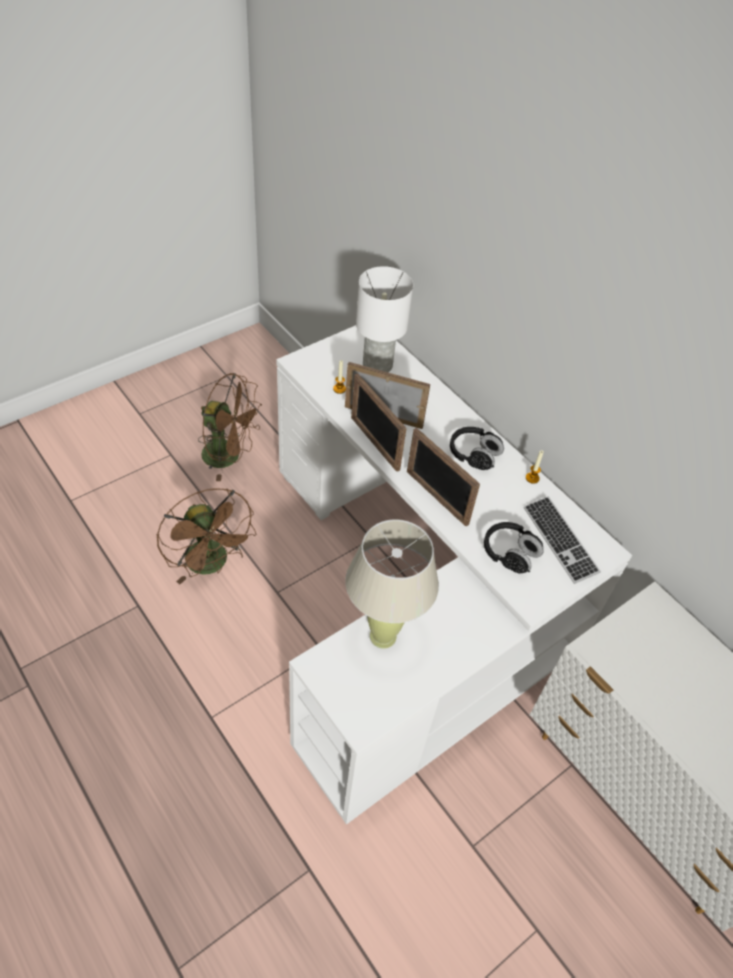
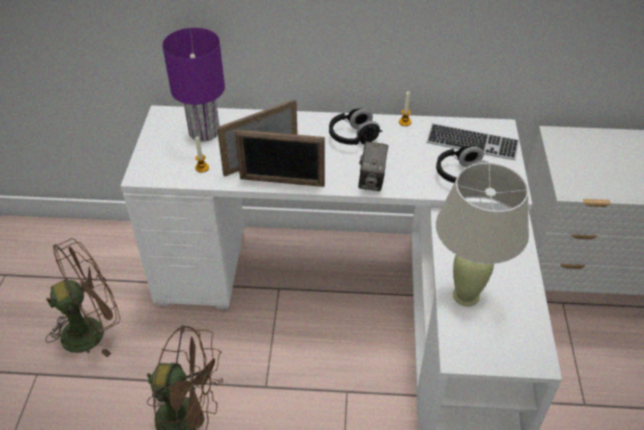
camera: 45 degrees left, 5 degrees down
(376, 365) = (203, 132): white table lamp -> purple table lamp
(436, 497) = (372, 181): picture frame -> camera

